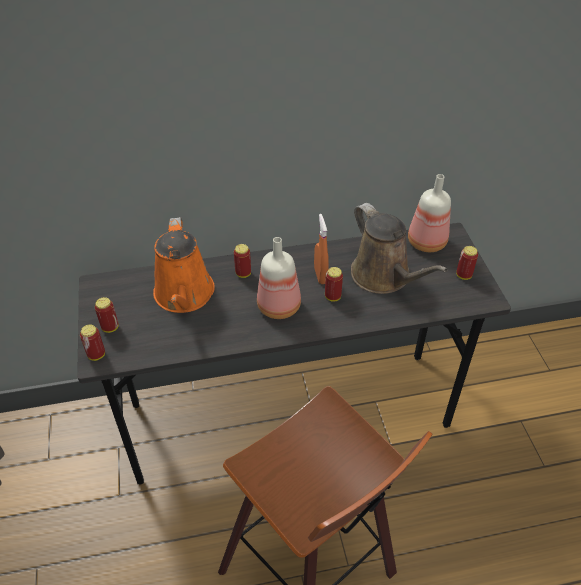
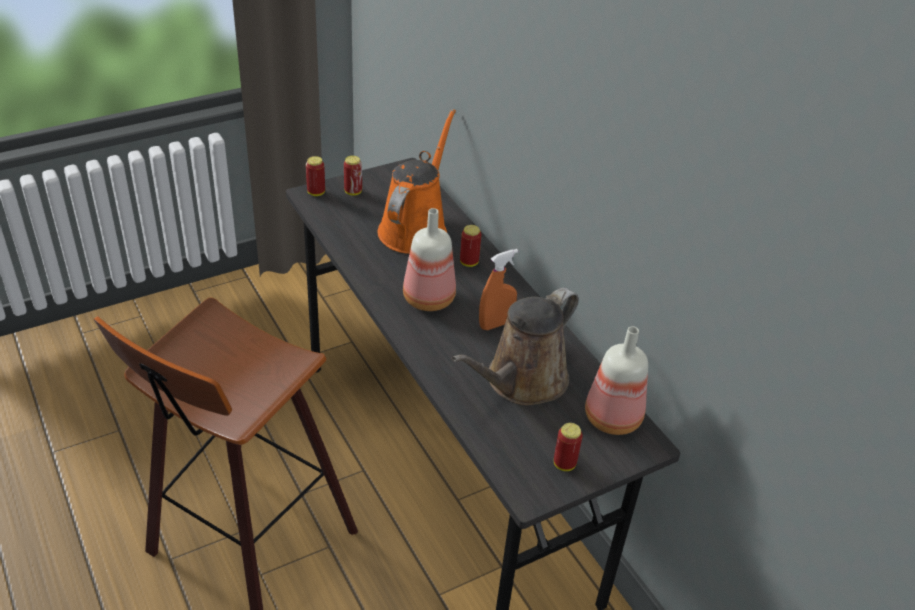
camera: 70 degrees right, 5 degrees down
(184, 296) = (415, 228): orange watering can -> orange watering can turned 135 degrees clockwise
(332, 297) = (464, 340): can -> none

